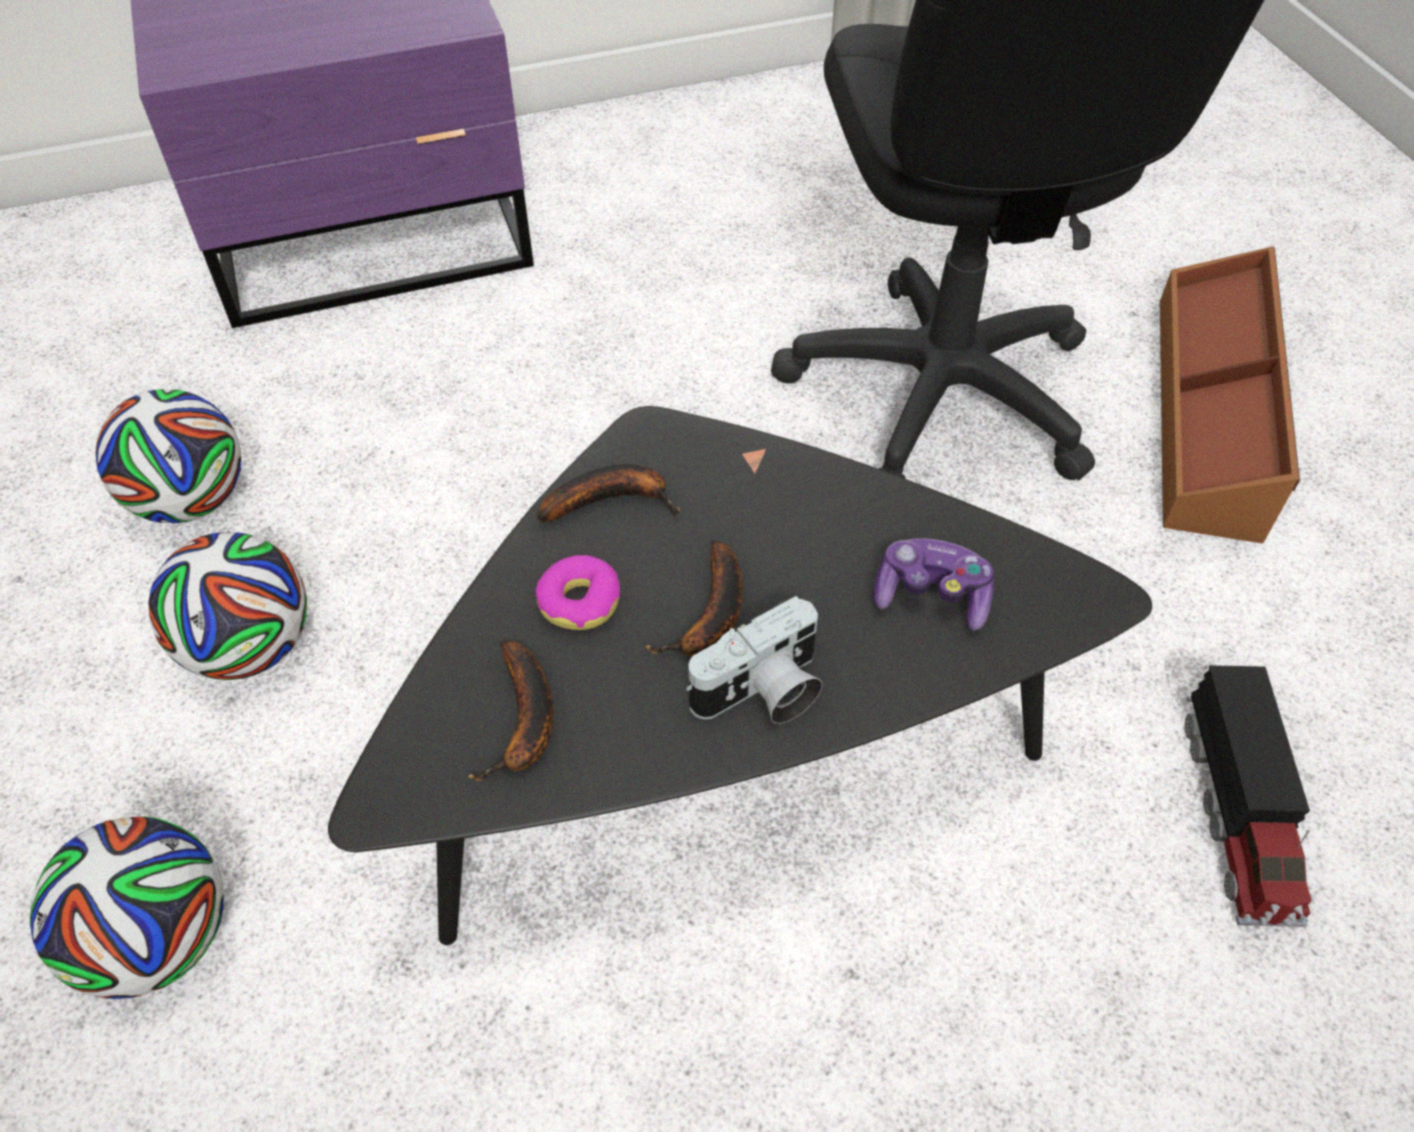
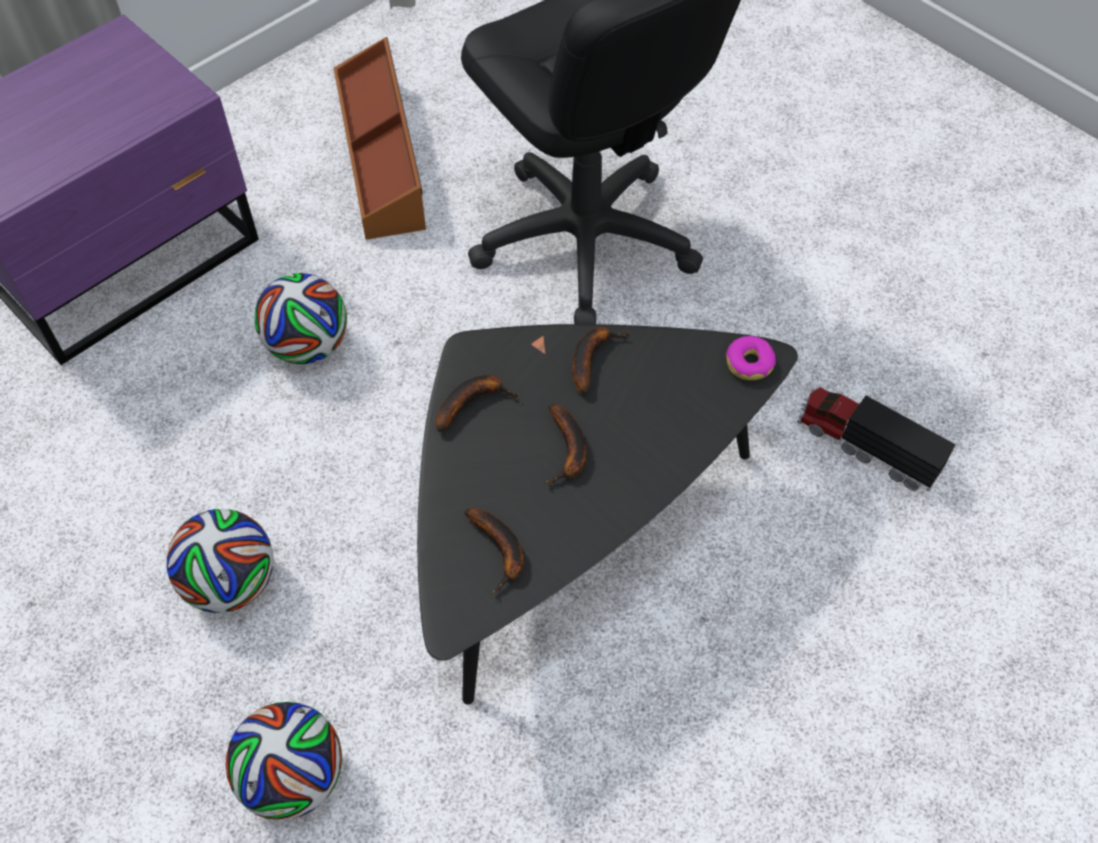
camera: 25 degrees left, 5 degrees up
(191, 500) = (120, 502): football -> football (308, 346)
(580, 601) = (490, 470): donut -> donut (749, 363)
(762, 693) = (620, 483): camera -> none
(818, 501) = (591, 358): none -> banana
(931, 596) = (681, 391): game controller -> none
(1211, 412) = (754, 197): brown storage box -> brown storage box (382, 155)
(1238, 815) = (866, 446): toy truck -> toy truck turned 150 degrees clockwise

